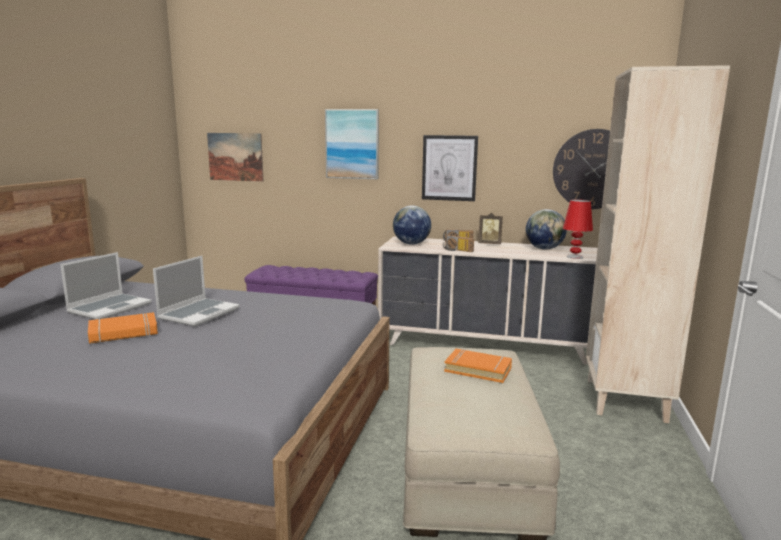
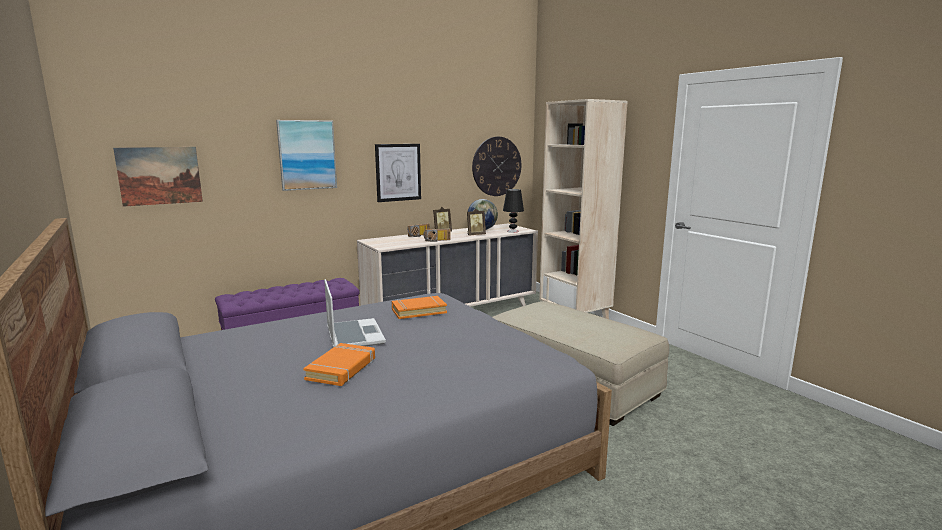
camera: 45 degrees left, 0 degrees up
(110, 308) = (242, 362): laptop -> none
(411, 244) = (391, 242): globe -> none
(478, 369) = (561, 314): orange book -> orange book (418, 311)
(516, 252) = (475, 235): none -> picture frame
(574, 257) = (512, 231): red table lamp -> black table lamp

